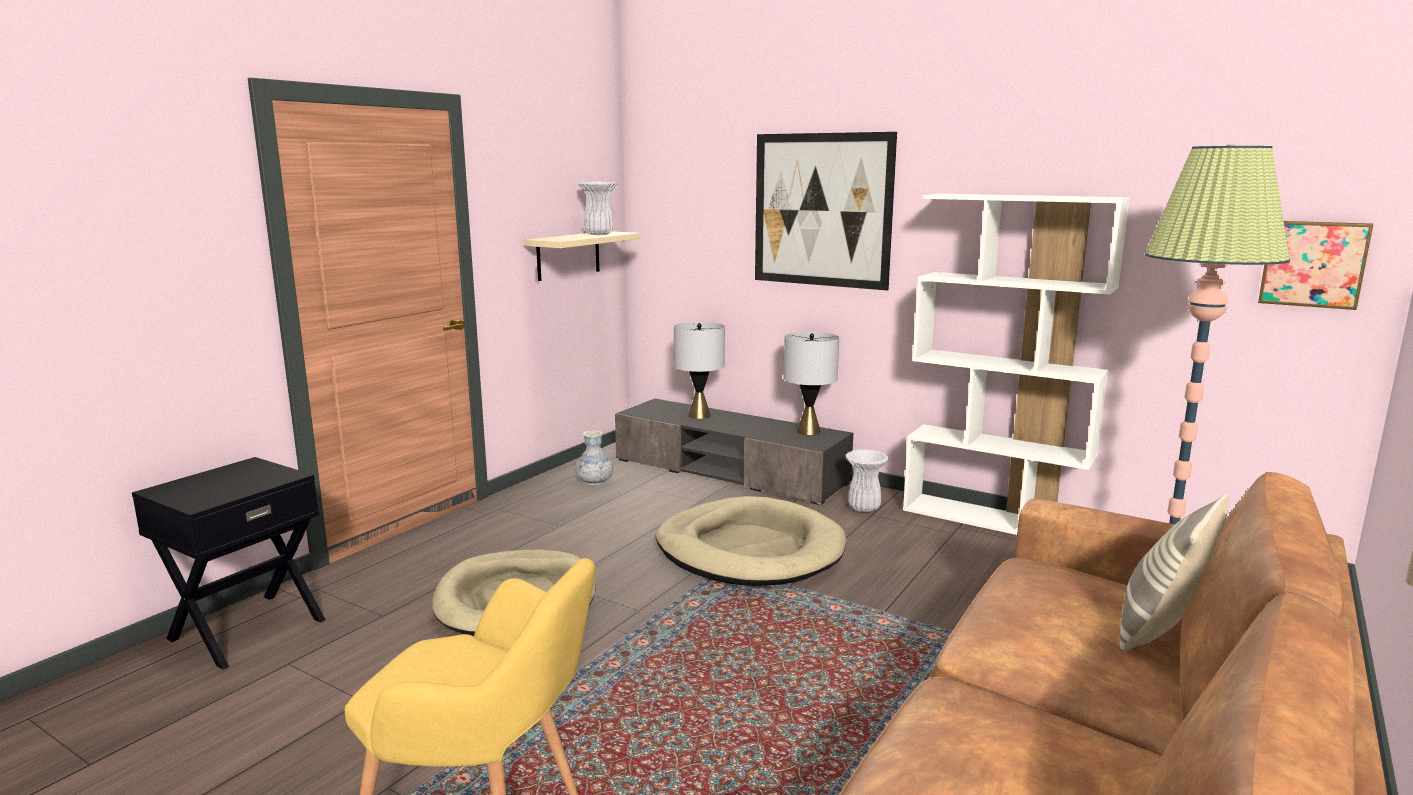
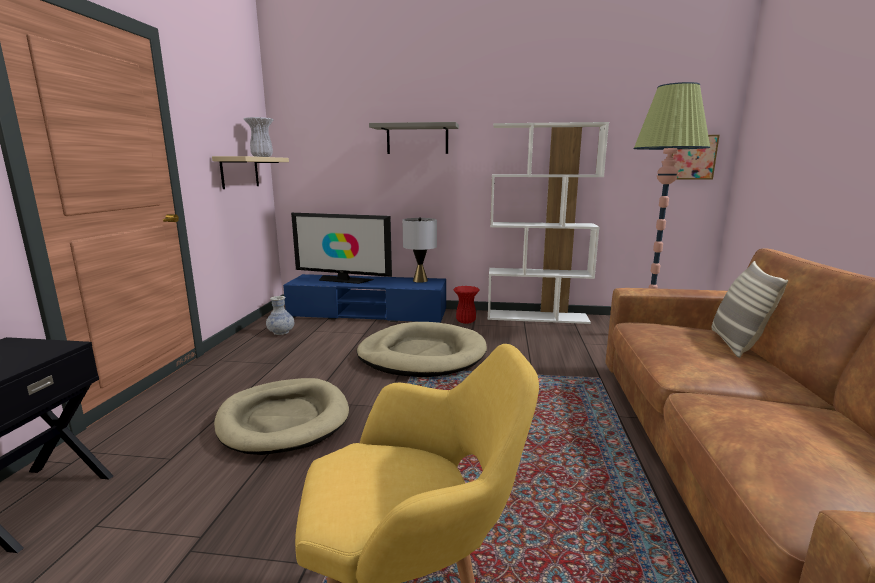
camera: 25 degrees left, 0 degrees up
(699, 415) = (343, 280): grey table lamp -> television
(729, 471) = (368, 314): grey tv stand -> blue tv stand
(821, 210) = (417, 139): picture -> grey shelf
(864, 508) = (466, 321): white vase -> red vase

